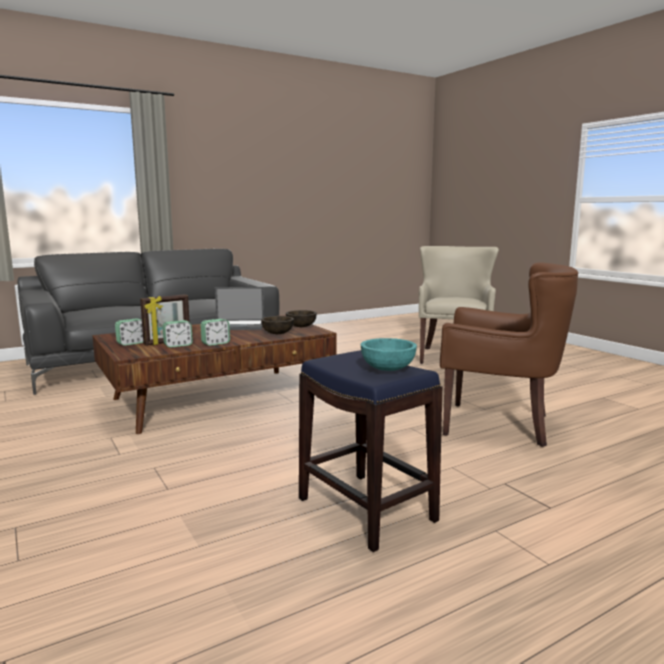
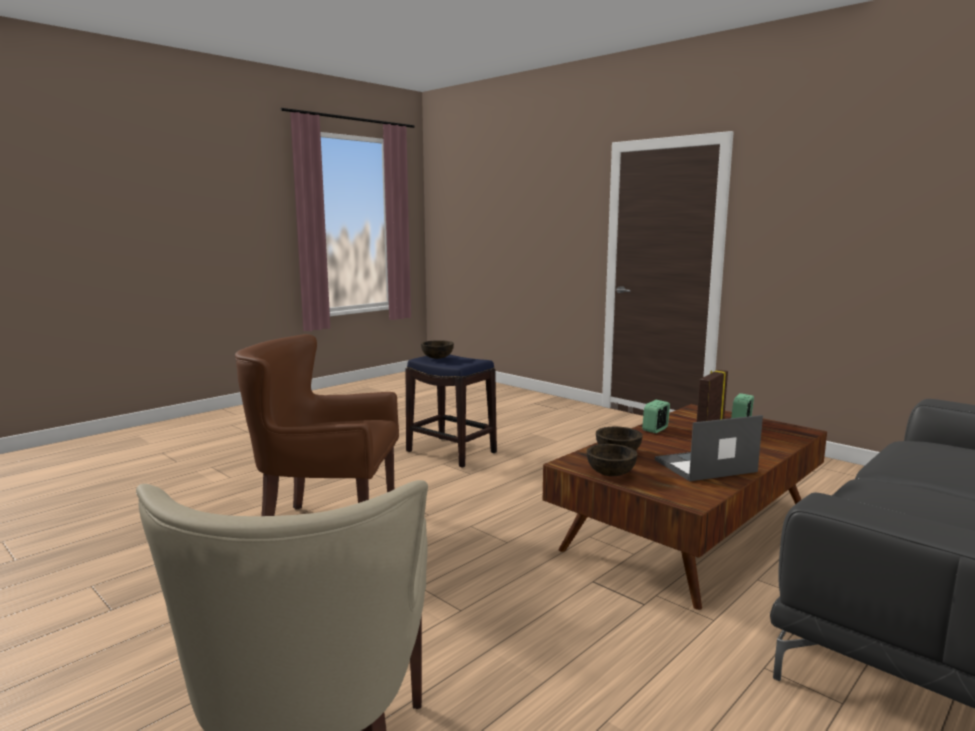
camera: 165 degrees right, 0 degrees up
(178, 345) = (687, 423): alarm clock -> none
(387, 369) = (437, 358): turquoise bowl -> brown bowl

